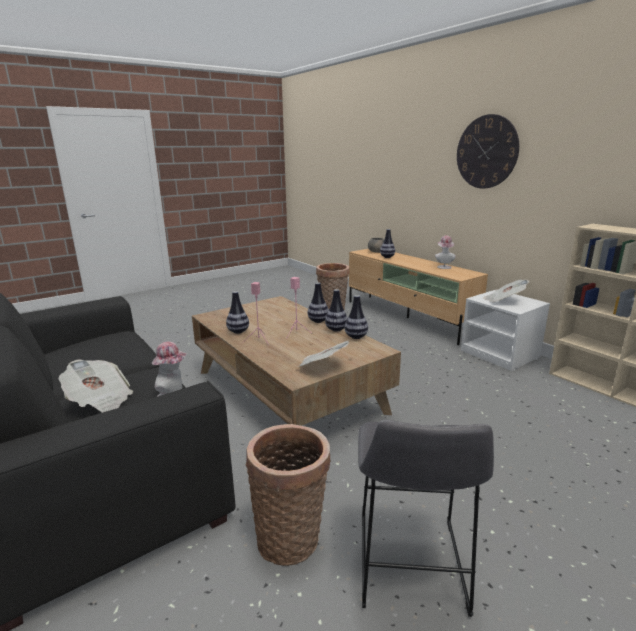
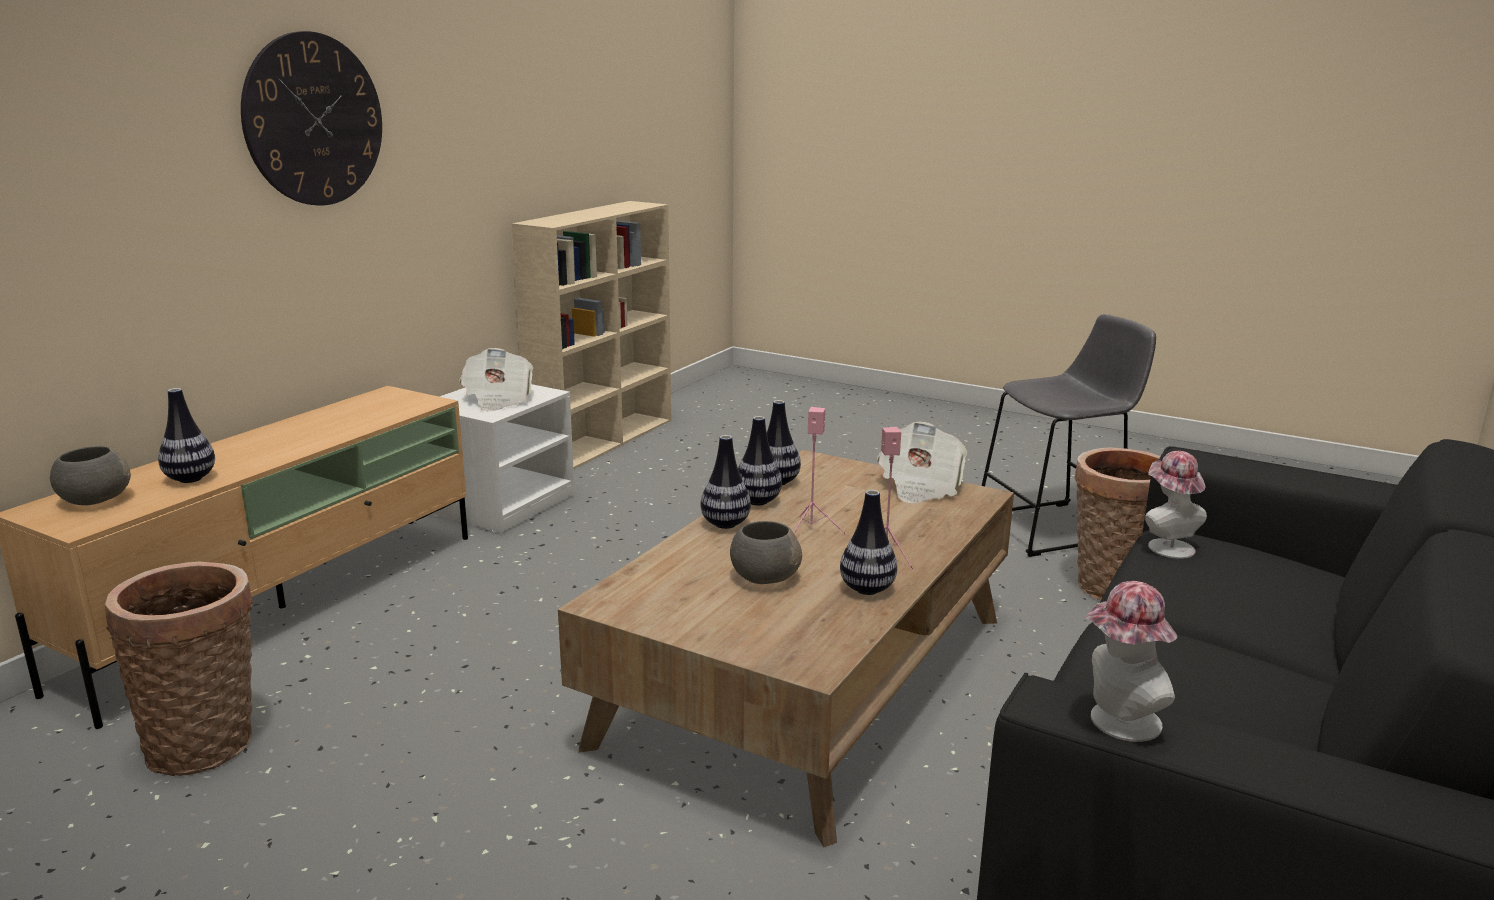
camera: 115 degrees left, 0 degrees up
(100, 400) = (1272, 598): newspaper -> none
(267, 319) = (764, 577): none -> grey bowl
(443, 266) = (321, 417): hat -> hat (1117, 723)

